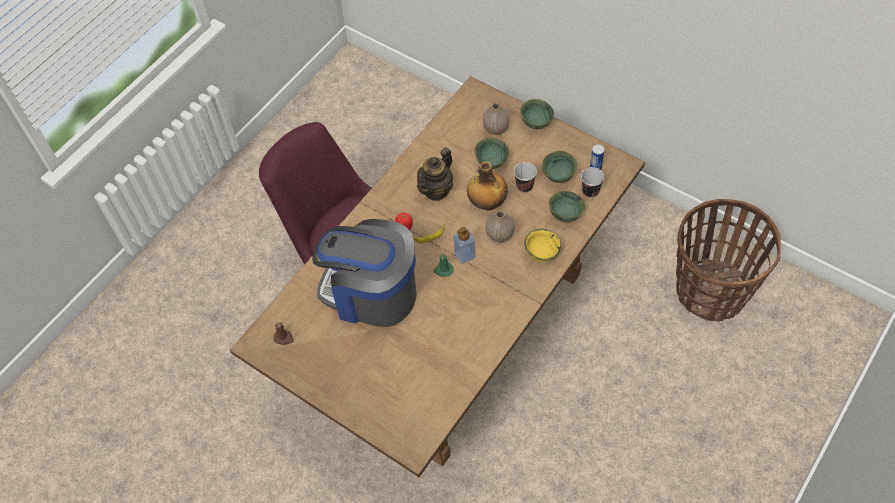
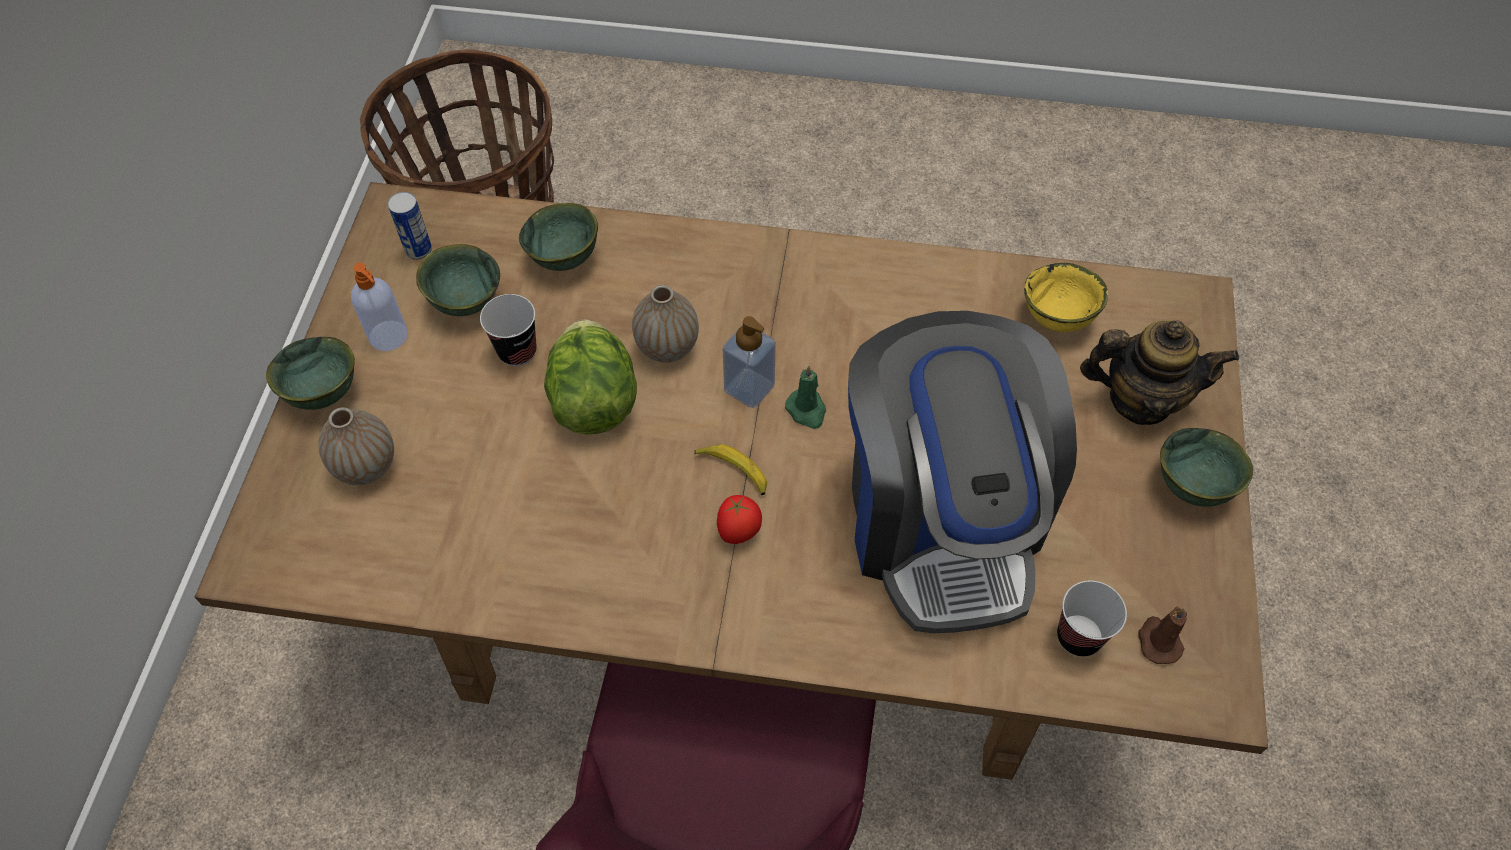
camera: 120 degrees left, 0 degrees up
(436, 190) = (601, 513): teapot -> teapot (1140, 399)
(487, 203) = (594, 401): bottle -> lettuce
(491, 162) = (473, 437): green bowl -> green bowl (1190, 487)
(541, 254) = (677, 266): yellow bowl -> yellow bowl (1056, 320)
(553, 148) = (389, 337): none -> soap dispenser
(590, 191) = (484, 239): cup -> cup (1078, 637)

